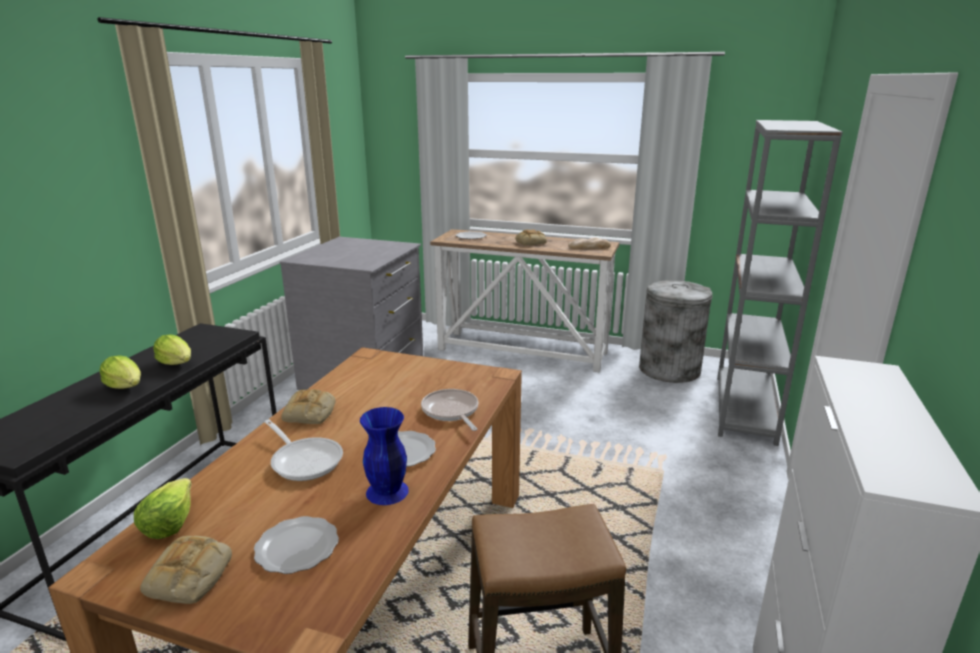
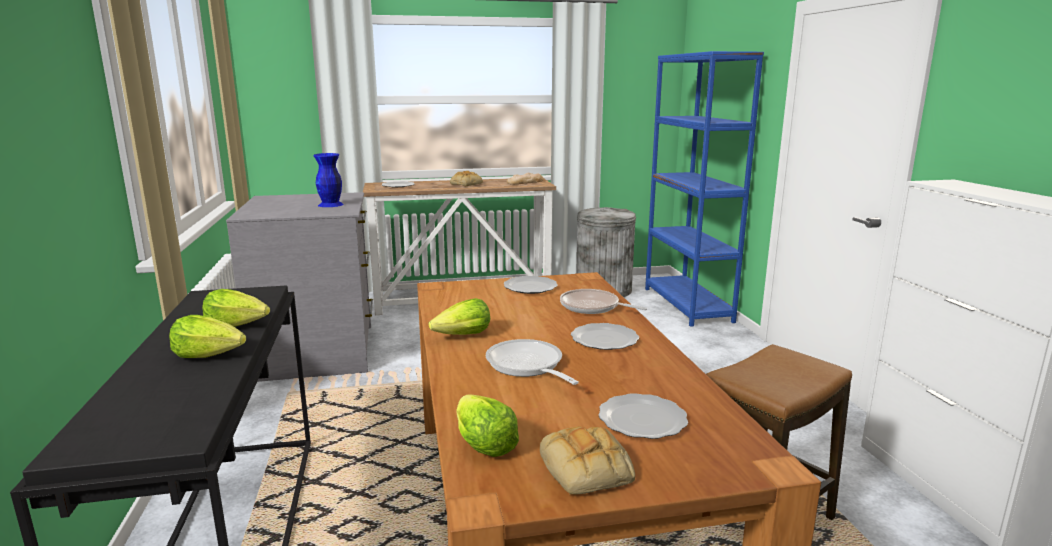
camera: 30 degrees left, 5 degrees down
(304, 460) = (527, 366): frying pan -> frying pan turned 135 degrees counterclockwise
(310, 413) = (463, 335): bread -> lettuce
(386, 492) = (643, 366): blue vase -> blue vase (330, 205)
(436, 374) = (530, 287): none -> plate
(744, 408) = (687, 305): grey bookcase -> blue bookcase

